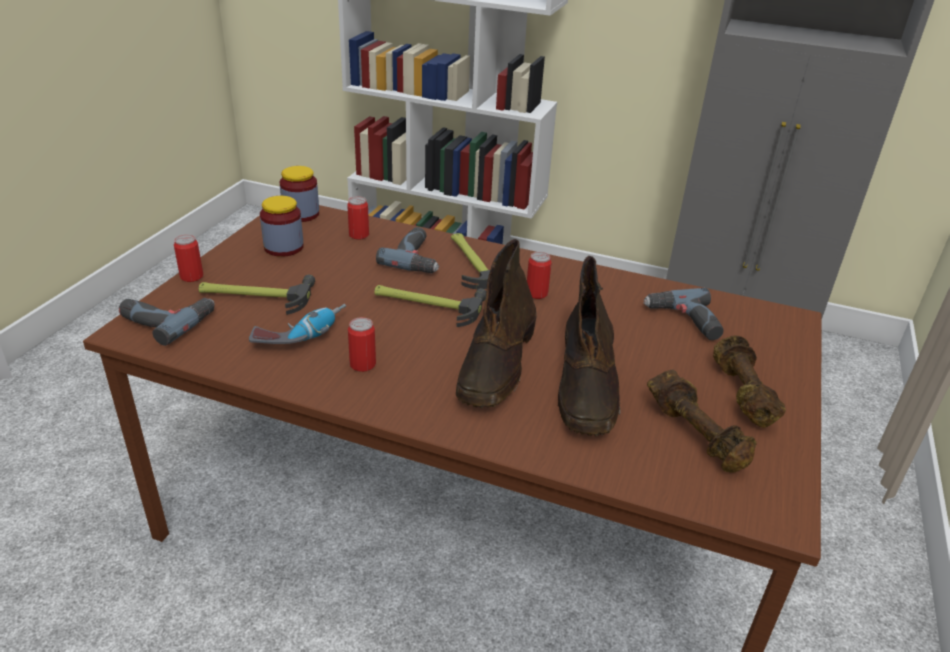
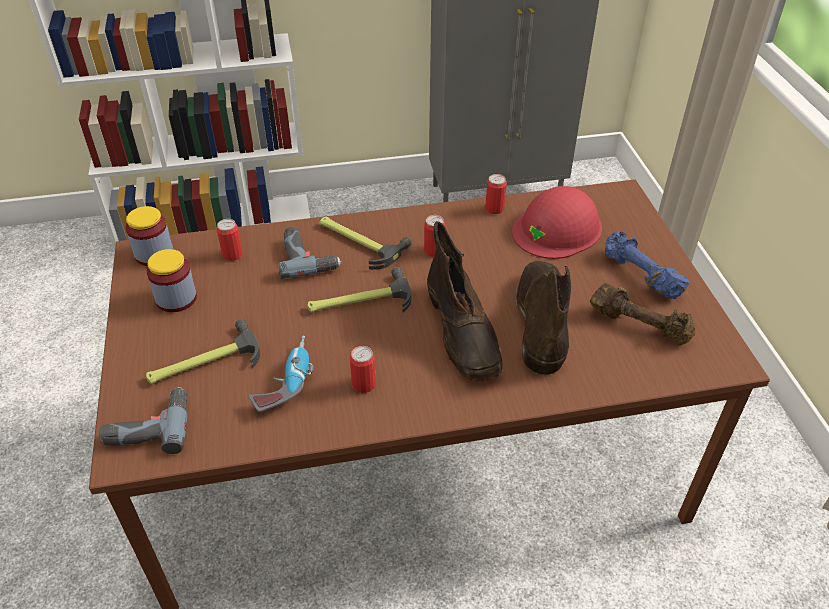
camera: 30 degrees left, 10 degrees up
(191, 276) = (121, 370): can -> can (494, 209)
(587, 387) = (541, 321): brown boot -> brown boot turned 150 degrees counterclockwise
(684, 321) = (557, 229): power drill -> red hard hat
(741, 393) = (639, 276): brown dumbbell -> blue dumbbell

